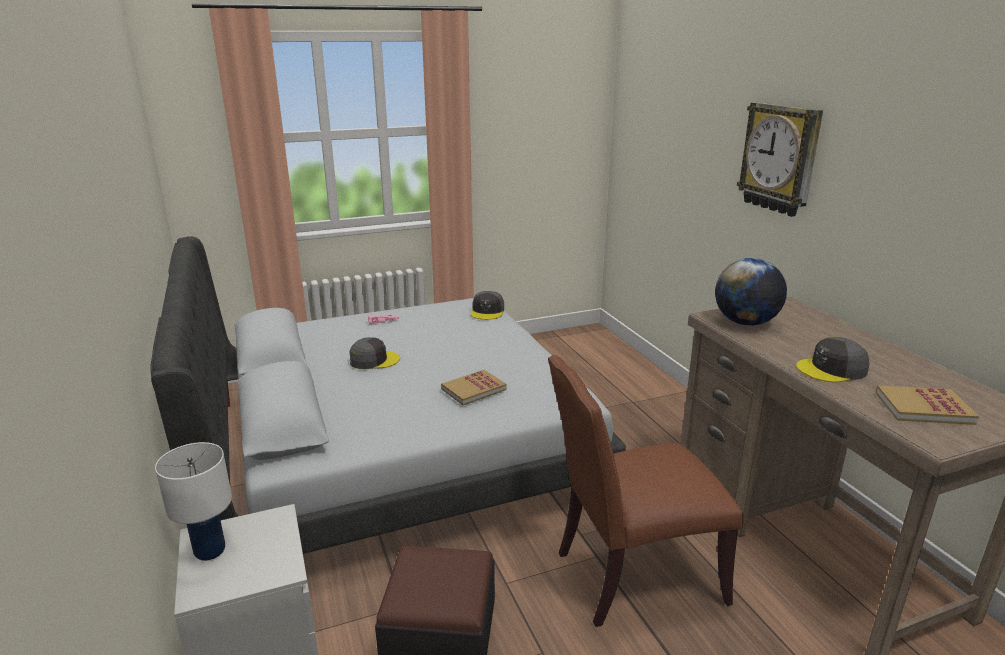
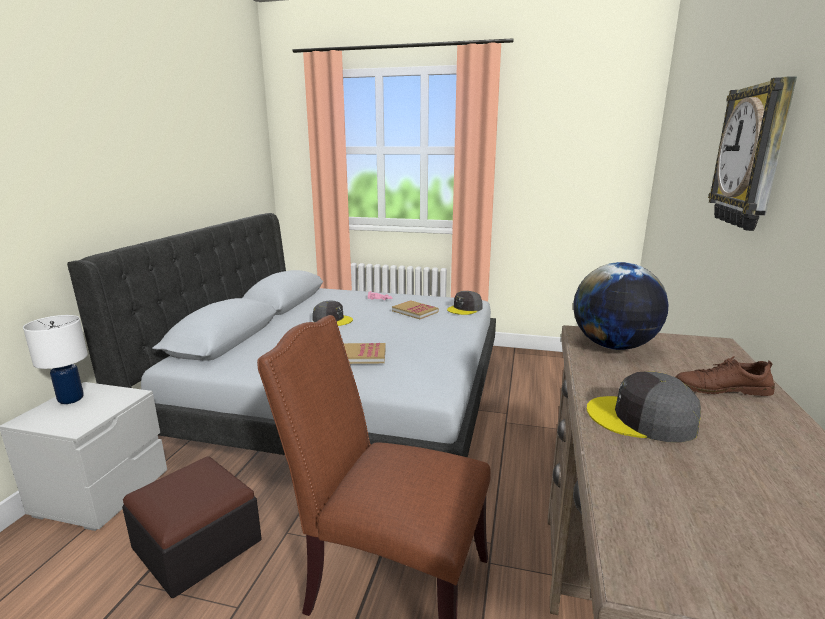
camera: 35 degrees right, 5 degrees down
(835, 336) = (721, 389): none -> brown shoe
(923, 408) = (713, 516): book -> book (415, 311)

